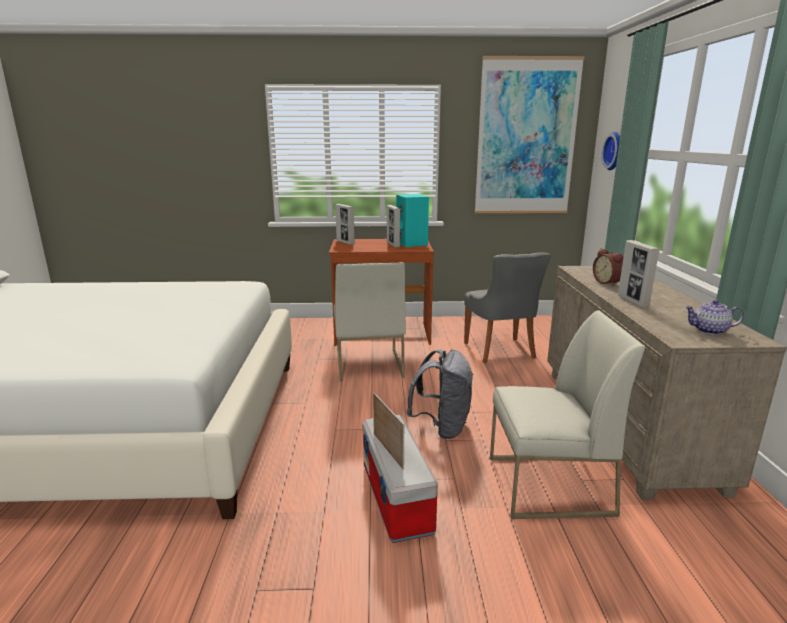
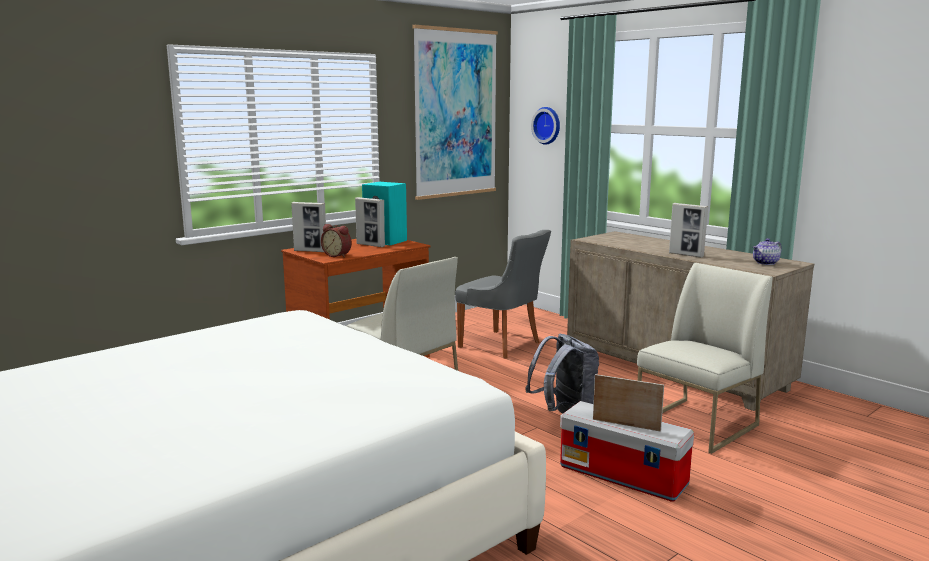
camera: 40 degrees left, 5 degrees down
(608, 282) = (638, 245): alarm clock -> alarm clock (338, 255)

